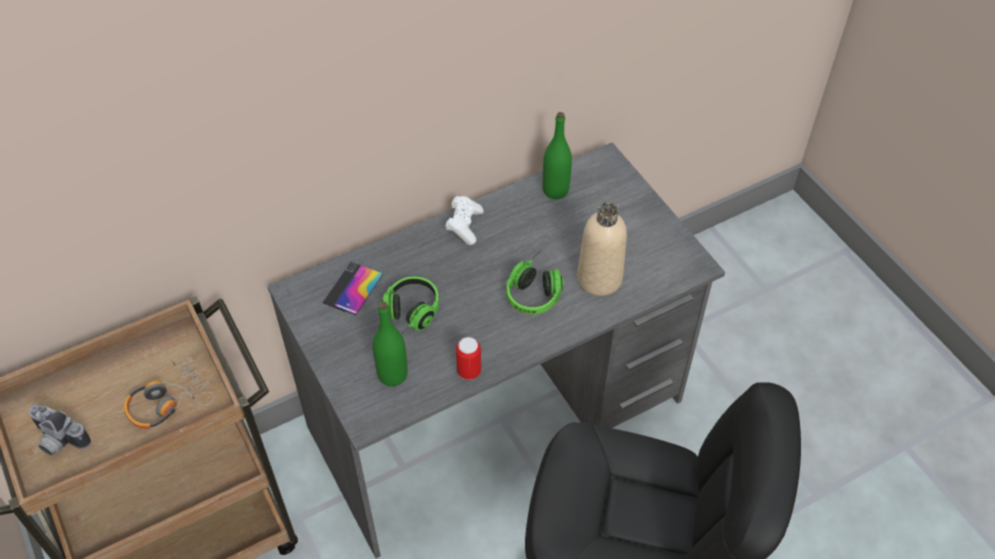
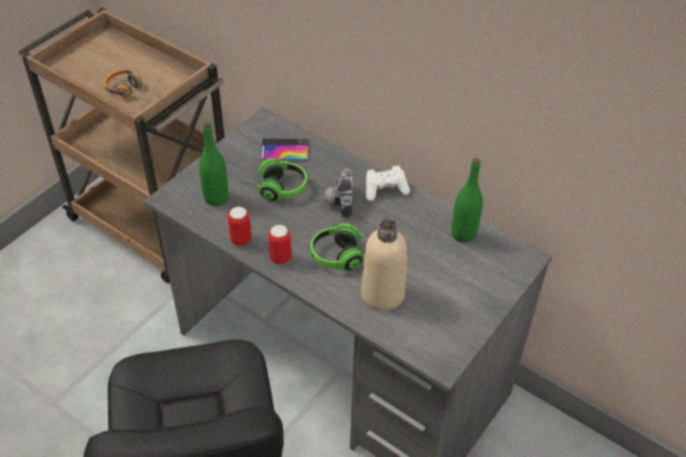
camera: 65 degrees right, 5 degrees down
(58, 441) = (84, 59): camera -> camera (338, 201)
(512, 344) = (280, 258): none -> can

